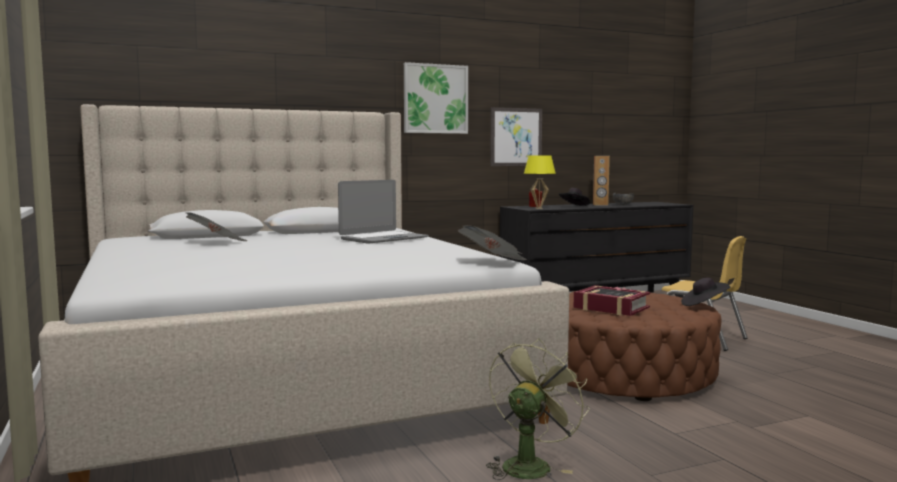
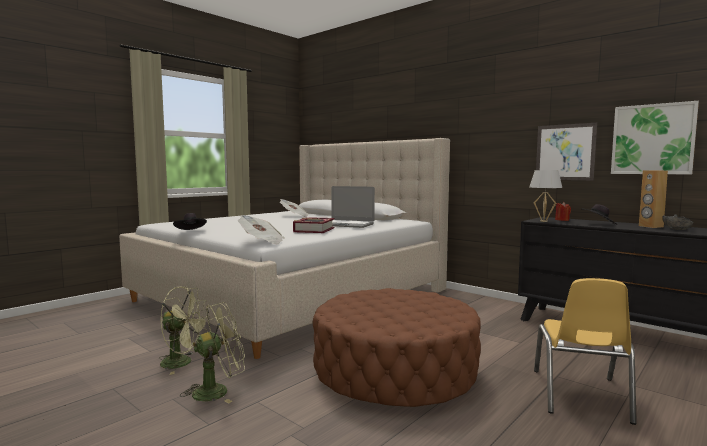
camera: 65 degrees right, 0 degrees up
(435, 99) = (487, 124): picture -> picture (652, 139)
(539, 208) = (543, 221): yellow table lamp -> white table lamp
(611, 308) = (368, 304): book -> book (314, 230)
(638, 449) = (218, 390): none -> green fan
(704, 305) = (429, 330): black hat -> black hat (191, 231)

